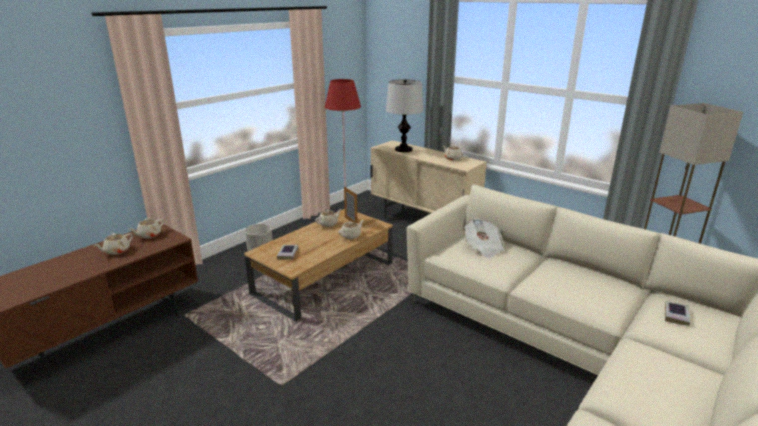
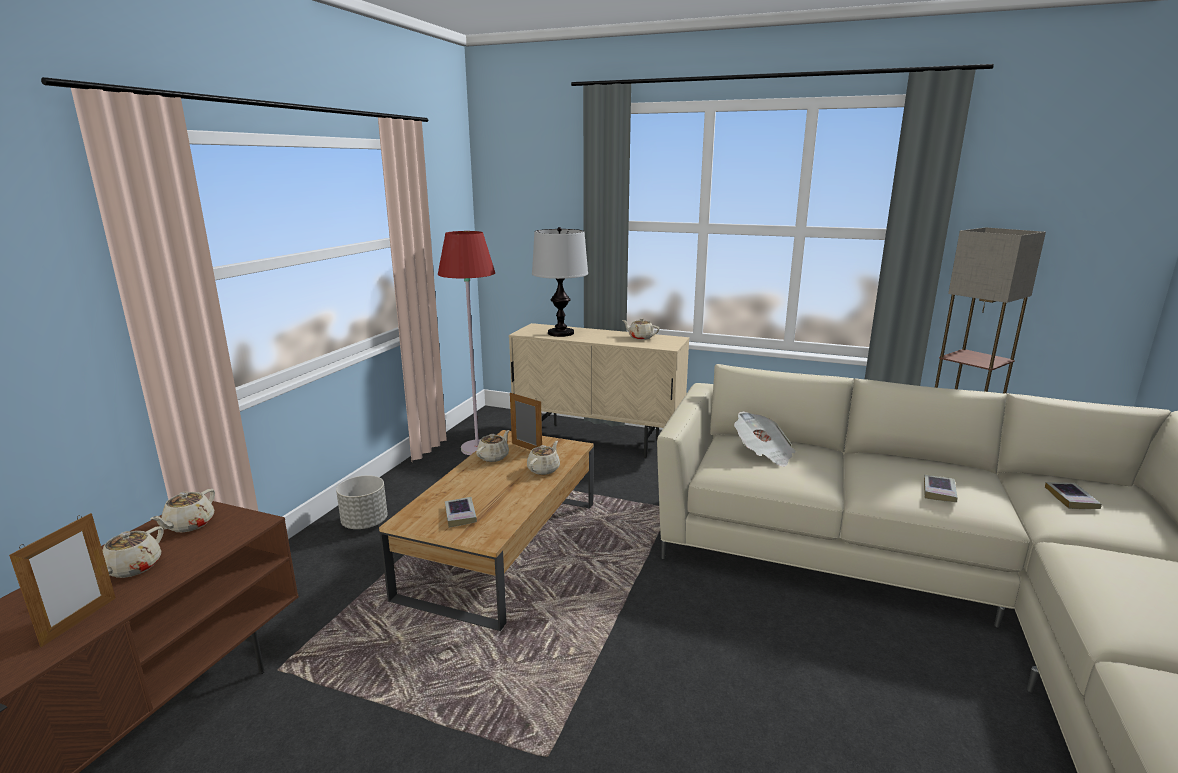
camera: 20 degrees left, 5 degrees down
(87, 269) = (79, 621): none -> picture frame
(579, 293) = (939, 492): none -> book

